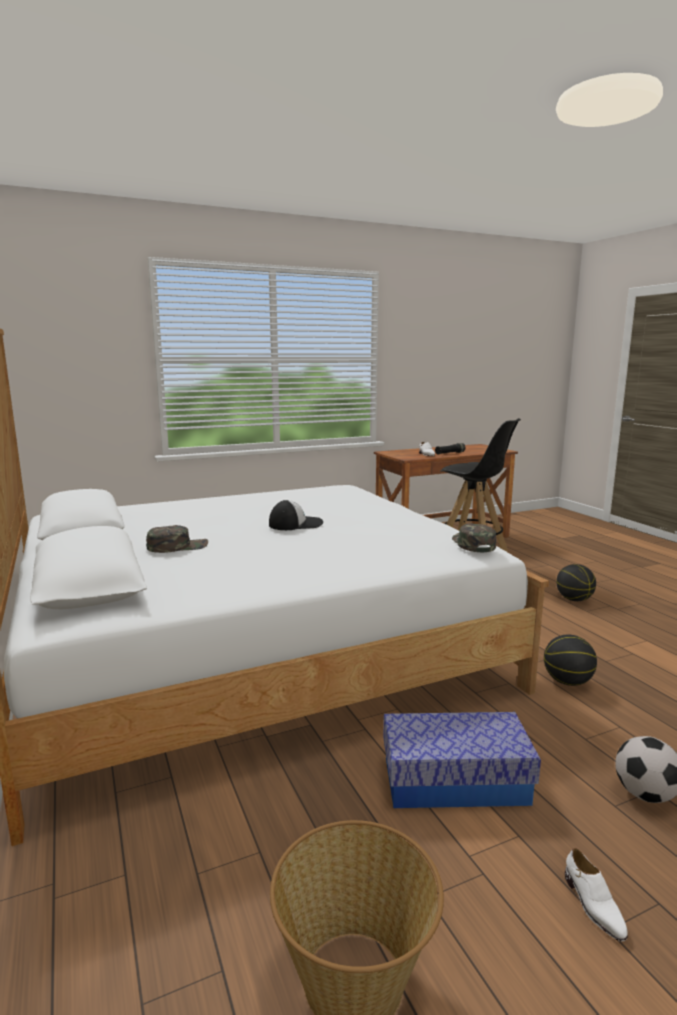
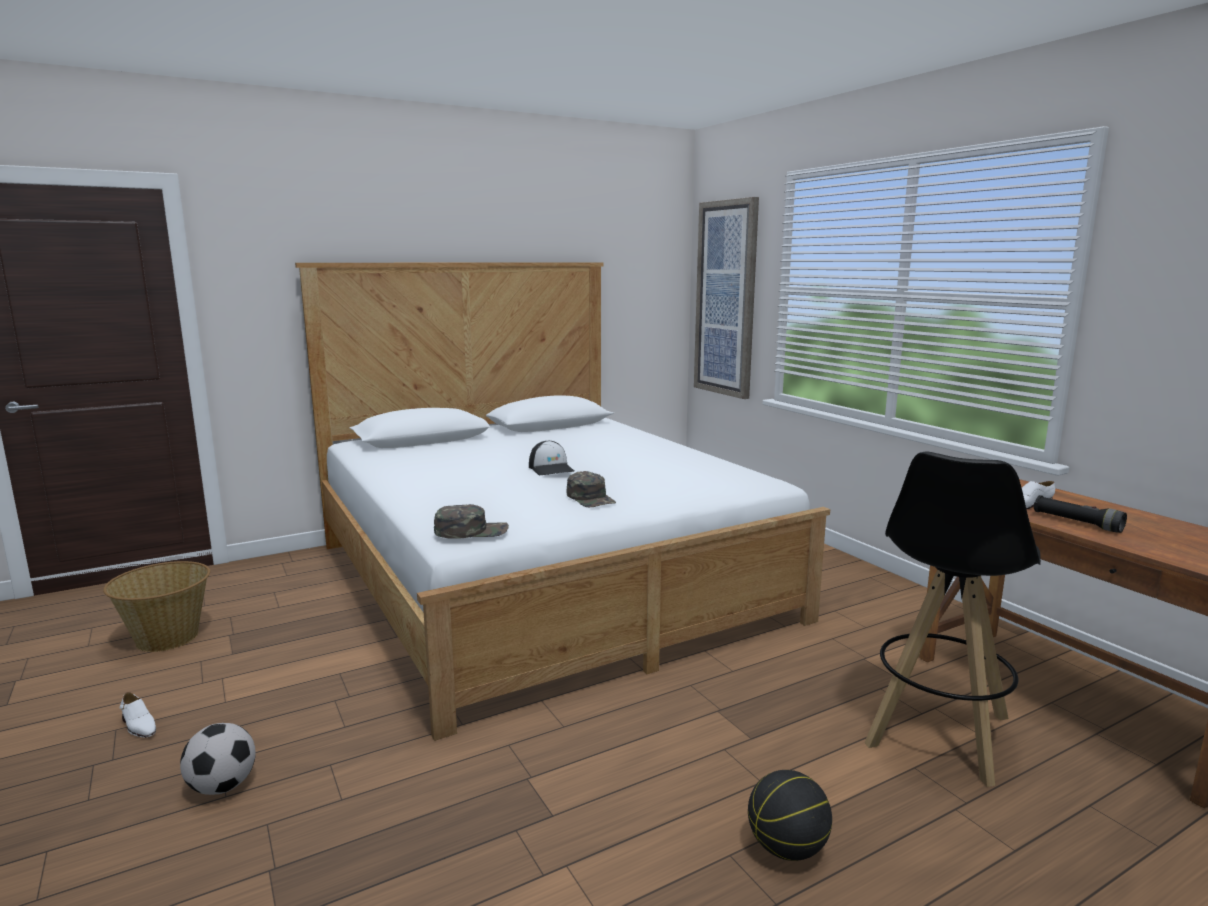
camera: 85 degrees right, 0 degrees up
(74, 372) = (726, 299): none -> picture
(177, 546) = (492, 447): green cap -> green cap (591, 498)
(454, 781) = (305, 676): storage box -> none
(567, 681) = (457, 774): basketball -> none
(593, 905) = (138, 726): white shoe -> white shoe turned 120 degrees counterclockwise

